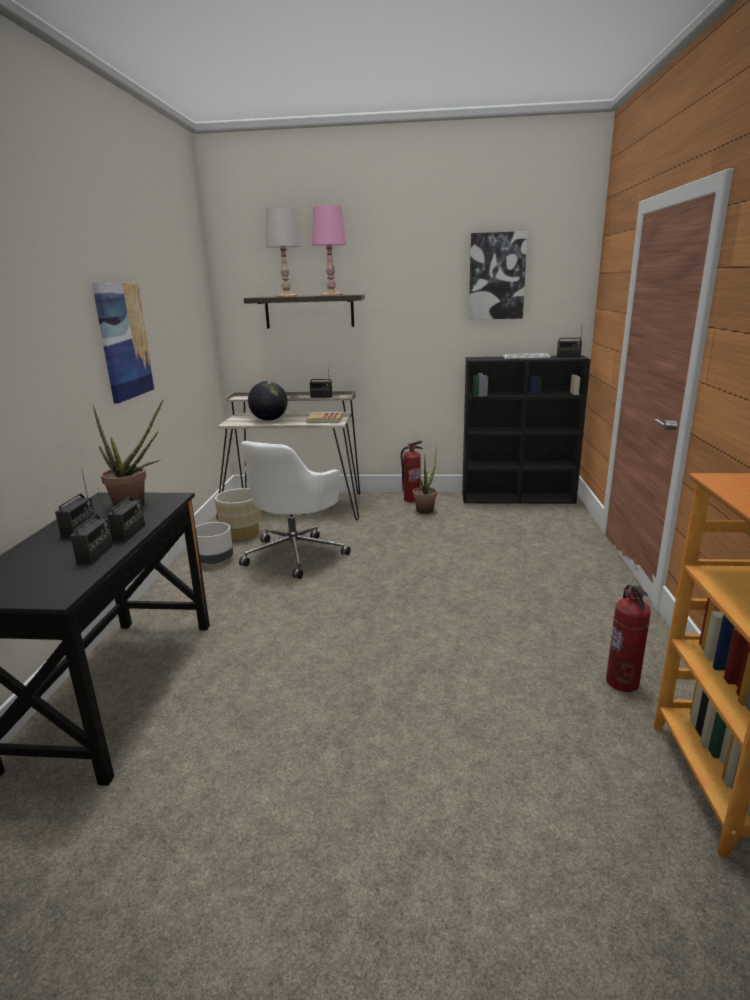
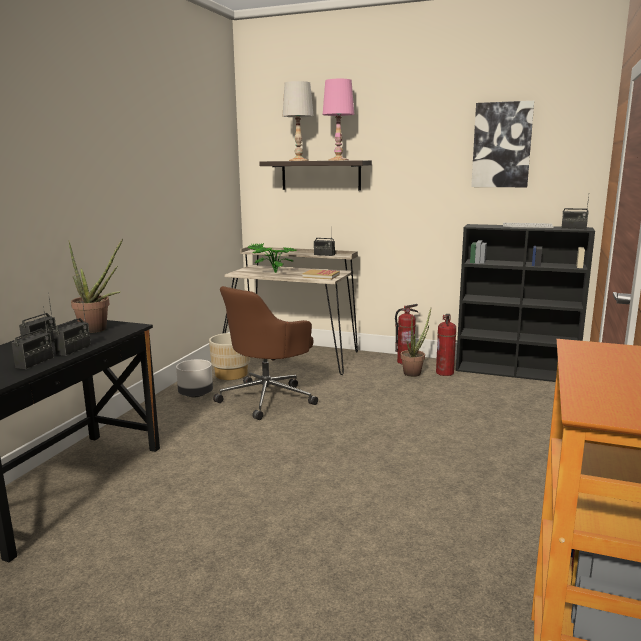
camera: 15 degrees right, 5 degrees down
(124, 341) = (129, 192): picture -> none
(269, 420) = (272, 273): globe -> potted plant
(296, 554) = (268, 398): white office chair -> brown office chair
(623, 682) = (523, 567): fire extinguisher -> fire extinguisher (445, 373)

